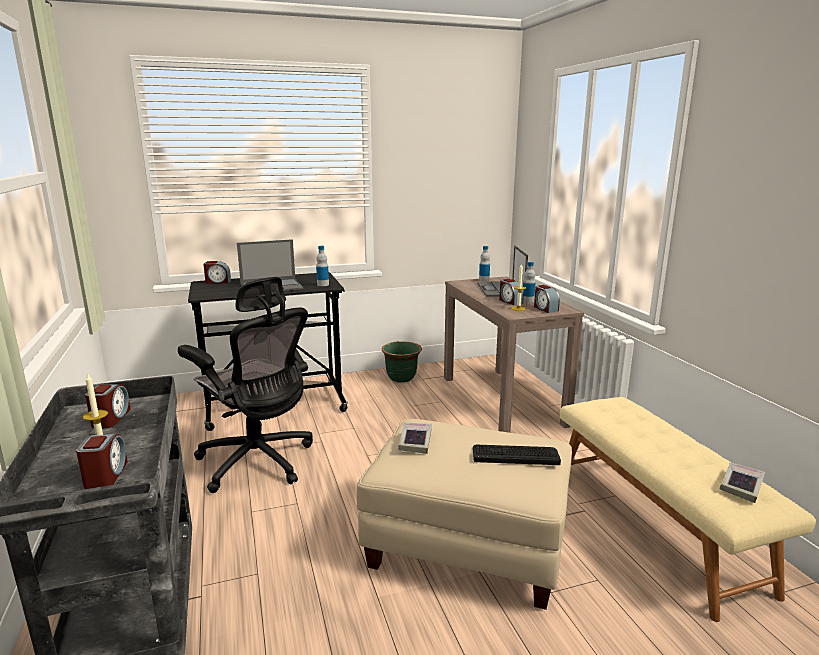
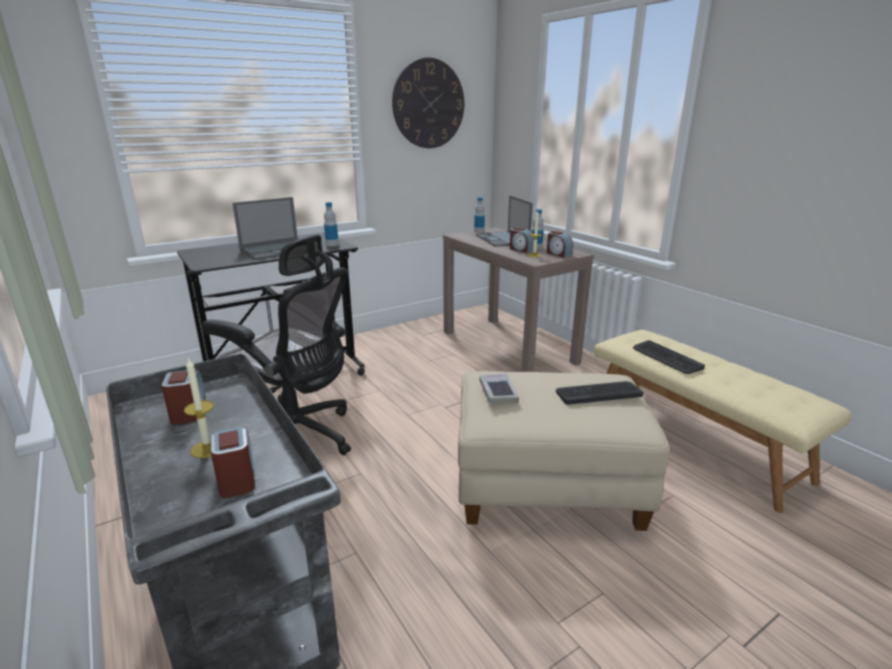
camera: 15 degrees left, 5 degrees up
(218, 282) = (209, 249): alarm clock -> none
(401, 378) = (403, 336): green planter -> none
(443, 154) = (428, 104): none -> wall clock
(624, 429) = (666, 358): none -> keyboard
(741, 485) = (787, 393): book -> none

